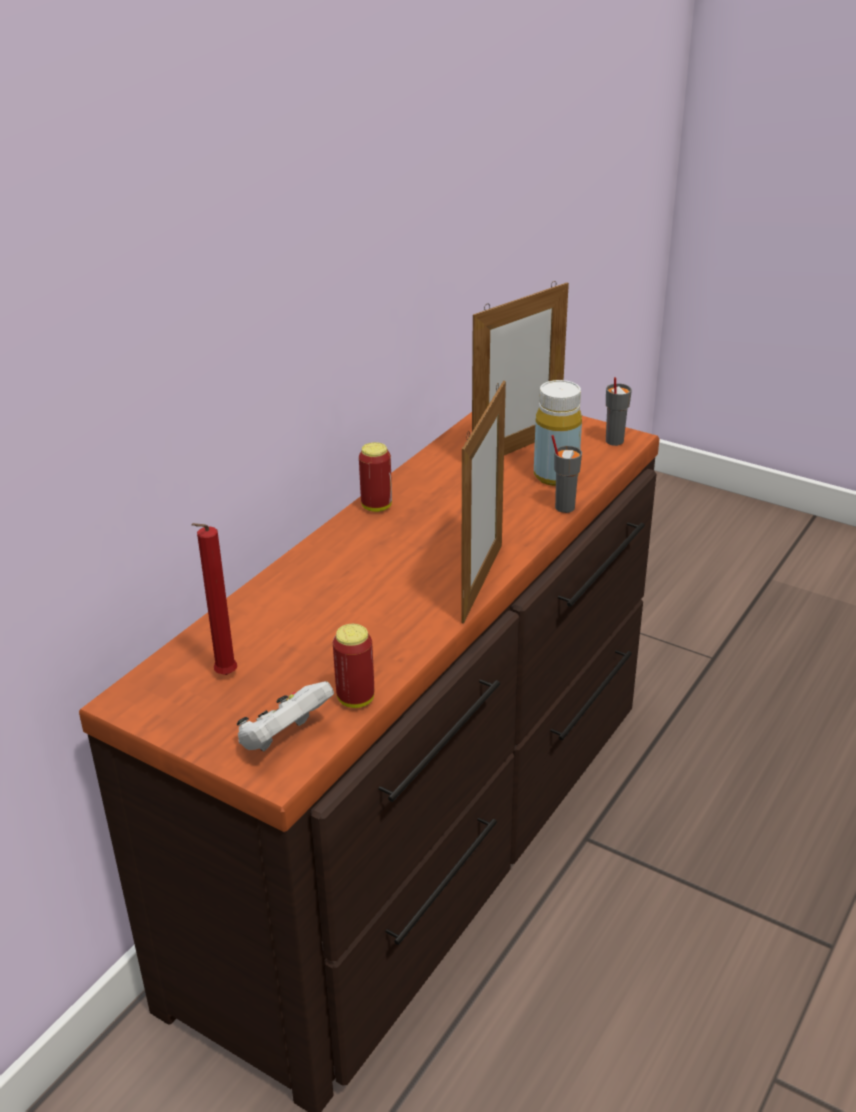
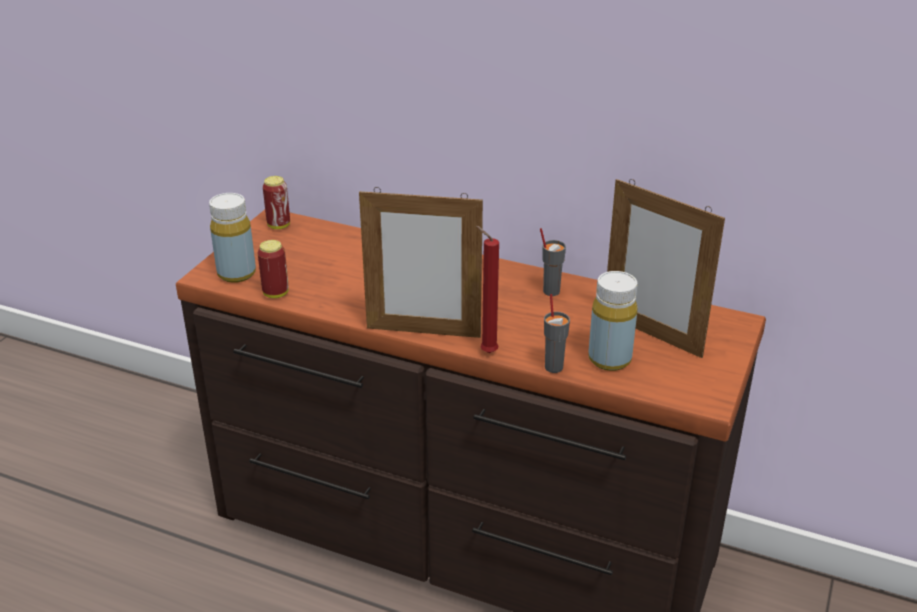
camera: 80 degrees right, 0 degrees up
(223, 677) = (297, 245): red candle -> red candle (486, 352)
(284, 738) = (236, 273): white game controller -> yellow bottle
(376, 506) = (521, 274): can -> can (278, 225)
(614, 441) = (697, 392): grey cup -> grey cup (551, 291)

